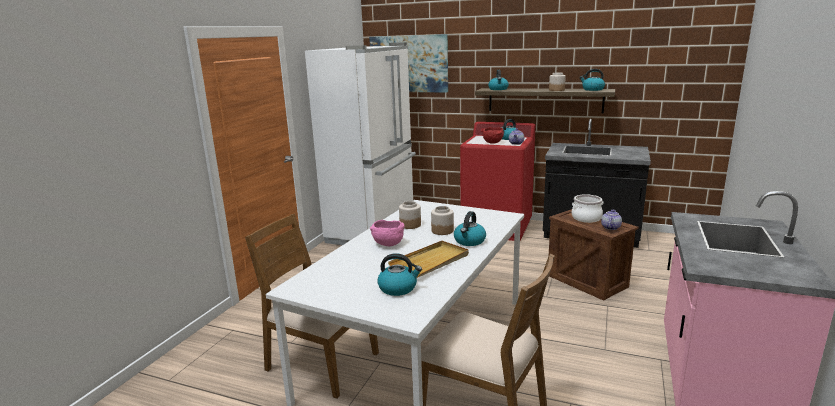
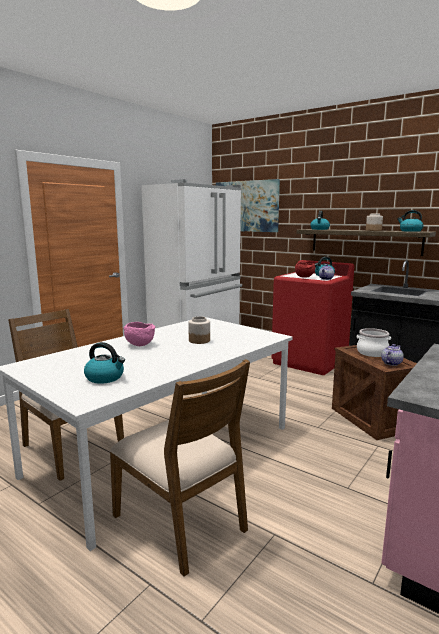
camera: 15 degrees right, 5 degrees down
(410, 225) = (176, 333): jar -> none
(430, 262) = (159, 362): beige tray -> none
(469, 241) = (214, 351): kettle -> none

